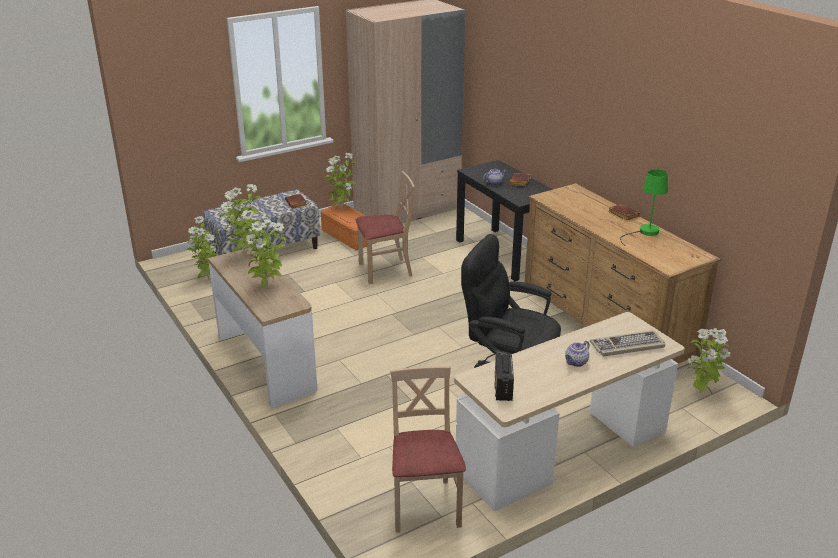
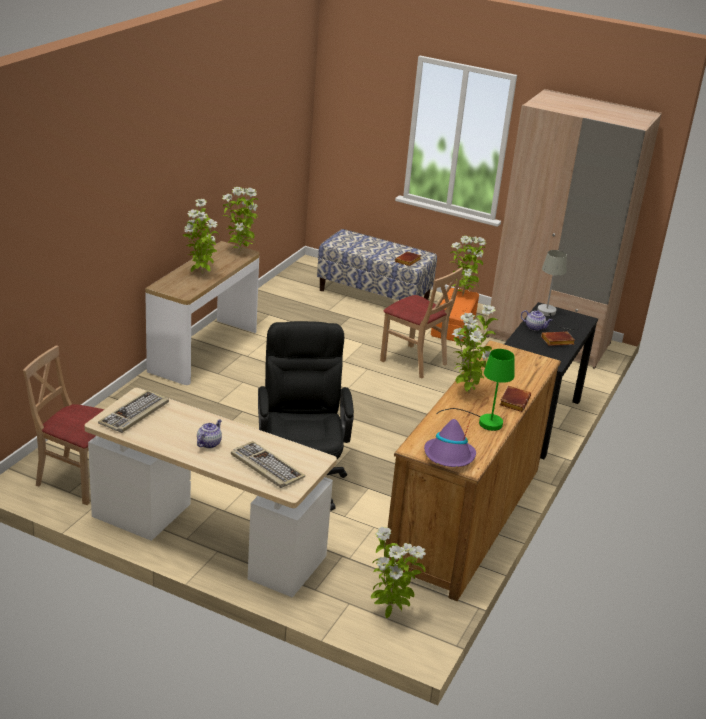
camera: 55 degrees right, 0 degrees up
(207, 279) = (299, 286): potted plant -> potted plant (467, 392)
(424, 505) = (77, 480): beige chair -> beige chair turned 120 degrees counterclockwise
(479, 172) = (549, 314): none -> grey table lamp
(503, 388) = (135, 414): radio -> keyboard
(576, 362) = (209, 443): teapot -> teapot turned 105 degrees clockwise
(686, 258) = (449, 456): none -> purple hat

